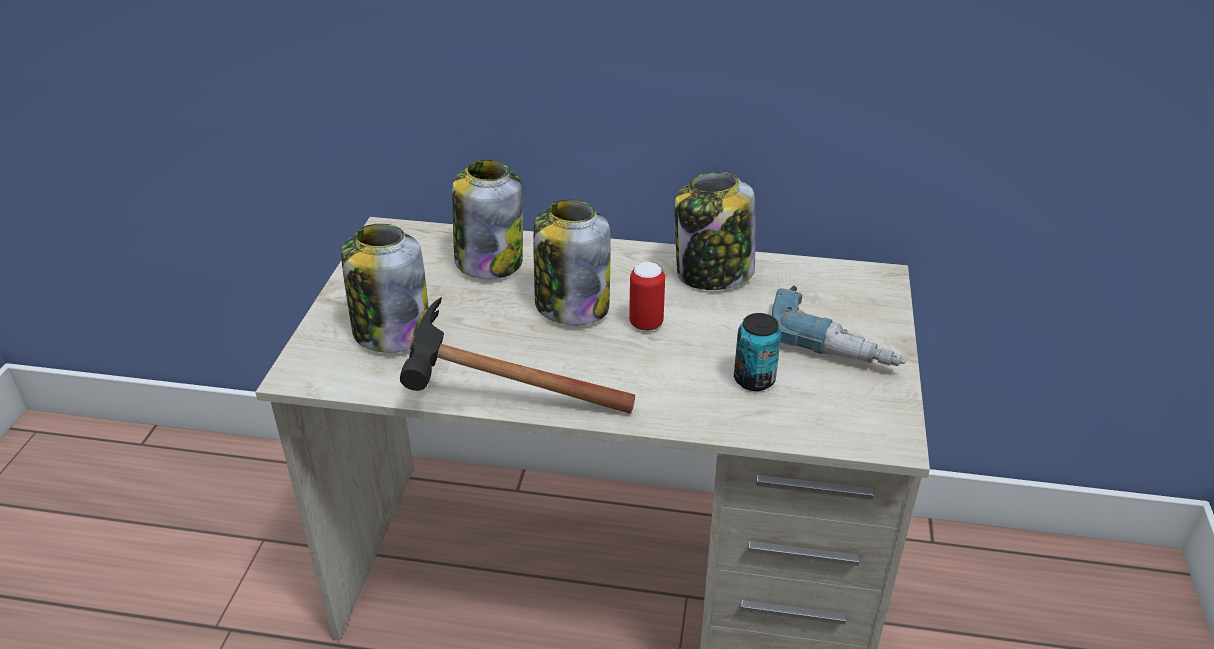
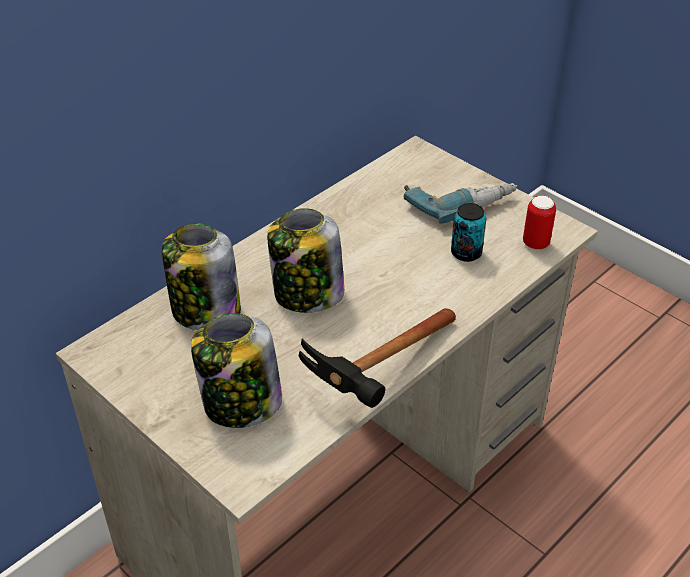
camera: 55 degrees left, 5 degrees up
(646, 323) = (364, 269): can -> can (535, 243)
(713, 273) = (341, 213): jar -> none

